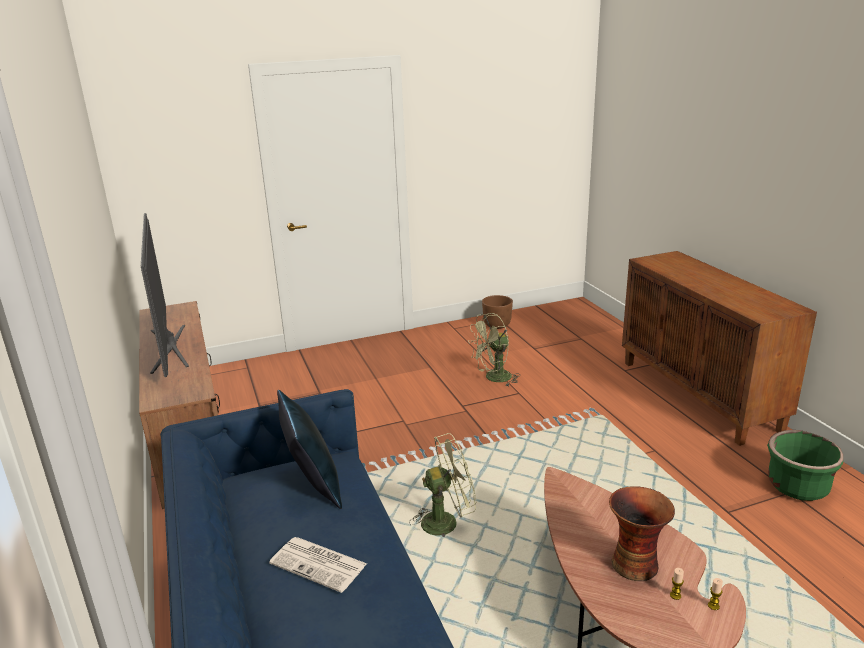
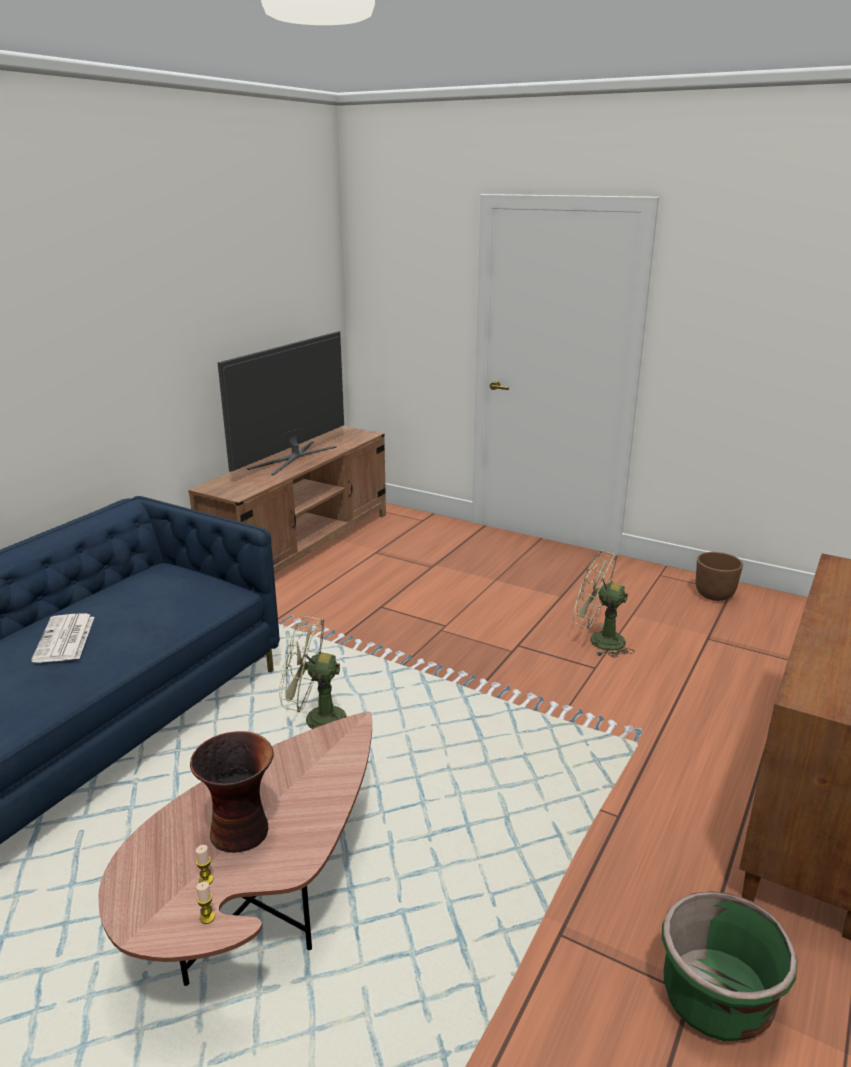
camera: 50 degrees right, 0 degrees up
(313, 484) = (177, 595): blue pillow -> none
(447, 521) = (316, 720): green fan -> green fan turned 150 degrees clockwise

